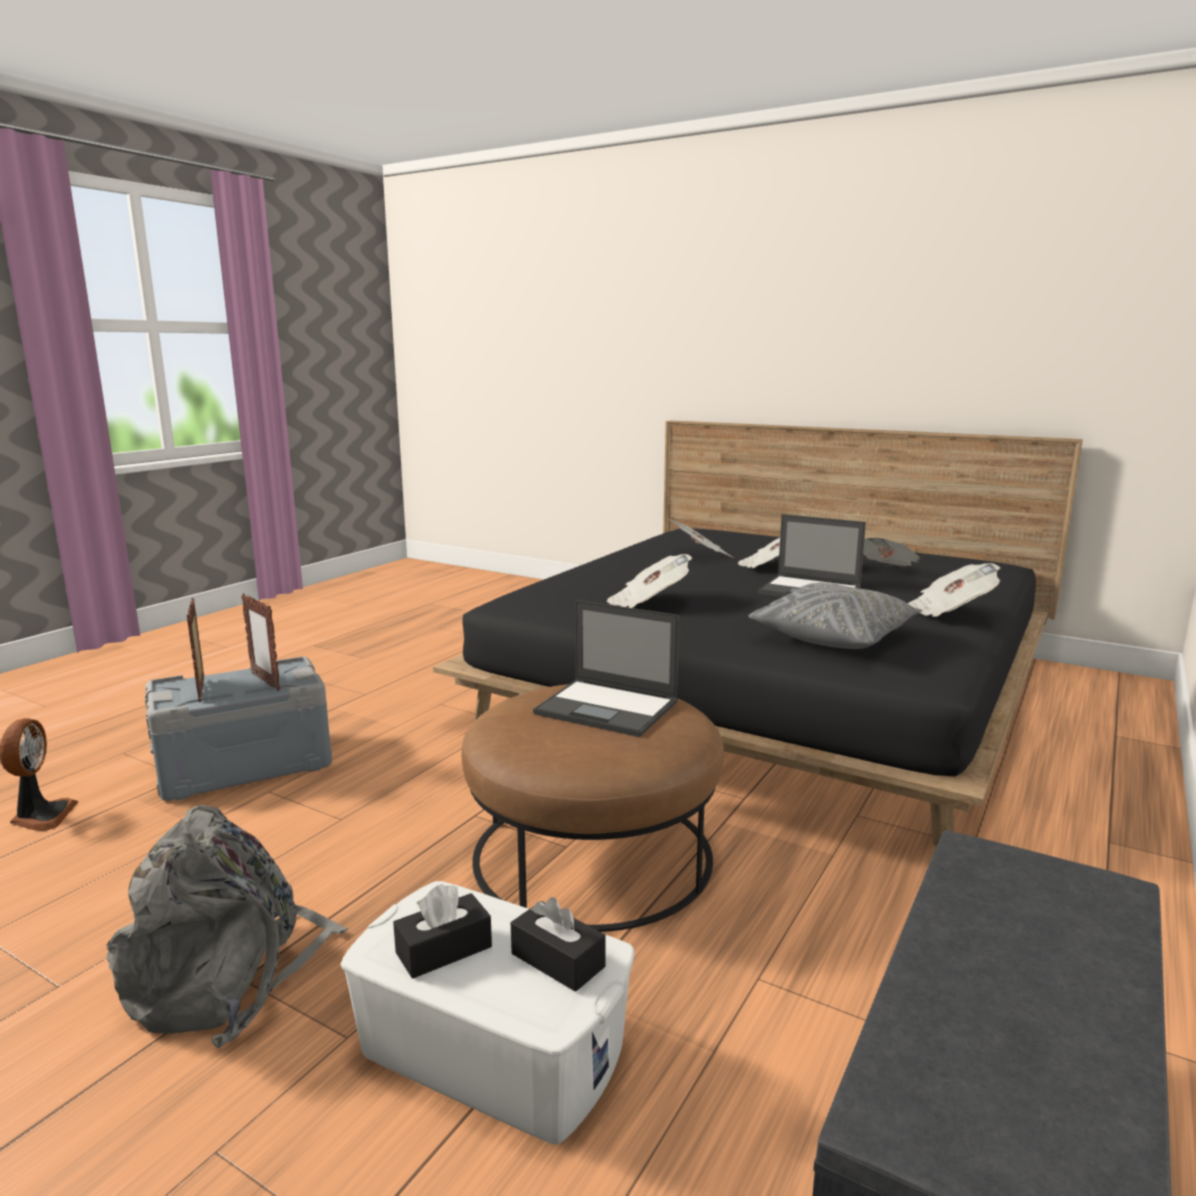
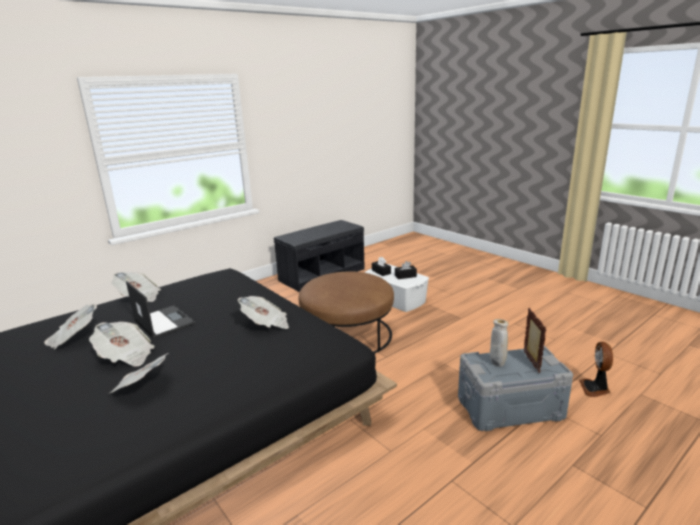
camera: 160 degrees left, 5 degrees up
(229, 976) = (465, 319): grey backpack -> none
(265, 681) = (497, 364): picture frame -> beige vase
(608, 708) = (337, 286): laptop -> none
(834, 636) = (219, 289): grey pillow -> none

